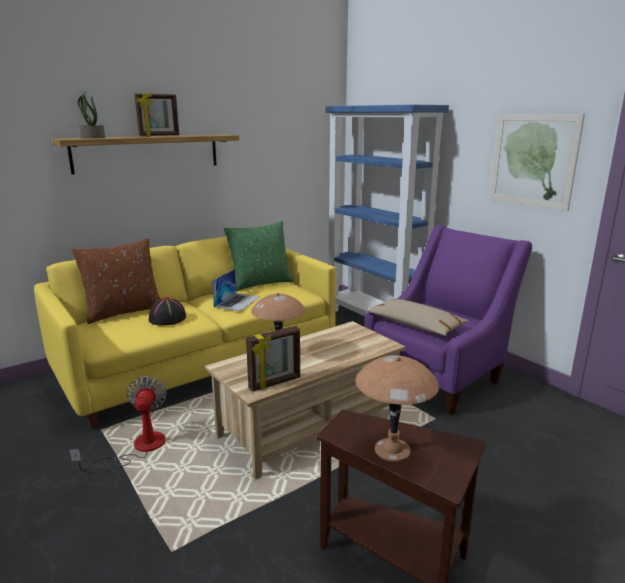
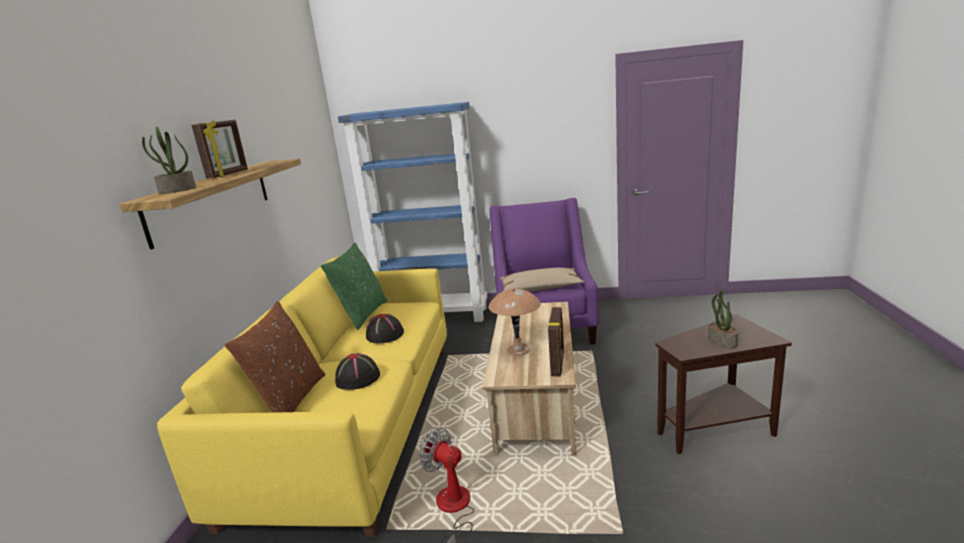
camera: 45 degrees left, 0 degrees up
(237, 302) = (384, 335): laptop -> black hat
(392, 449) = (721, 342): brown table lamp -> potted plant
(533, 160) = (556, 136): picture -> none

